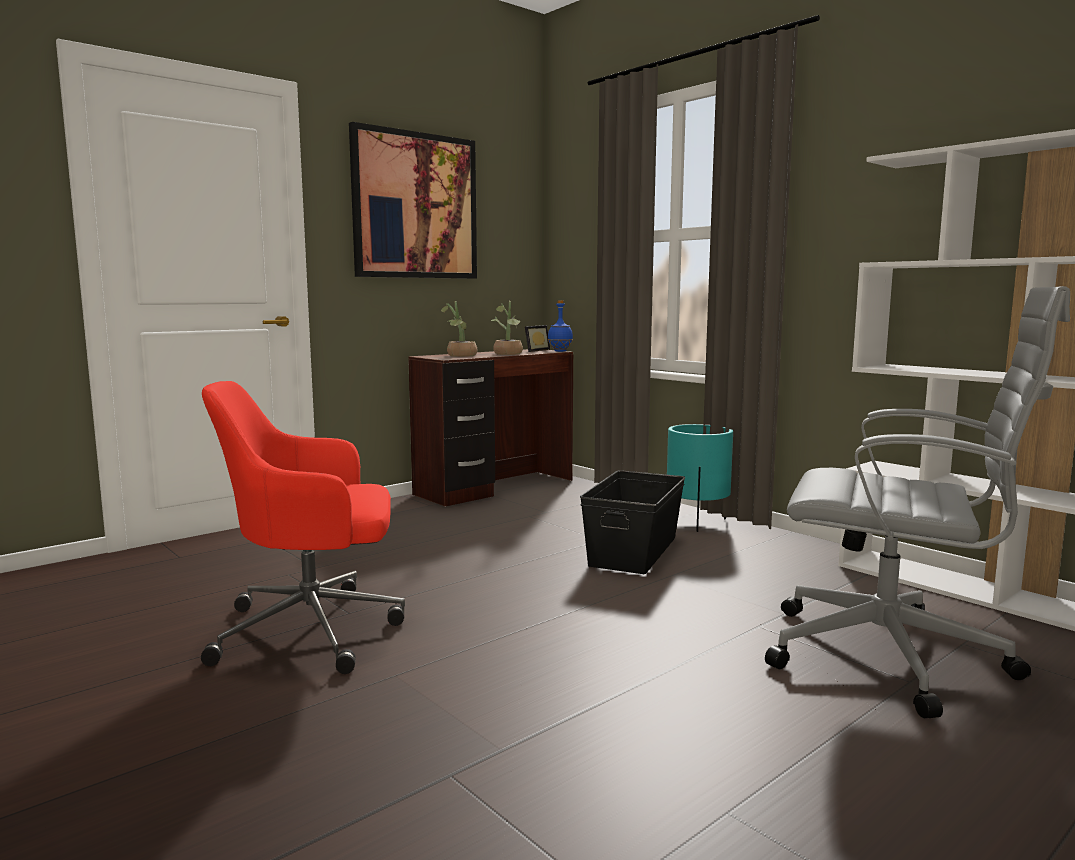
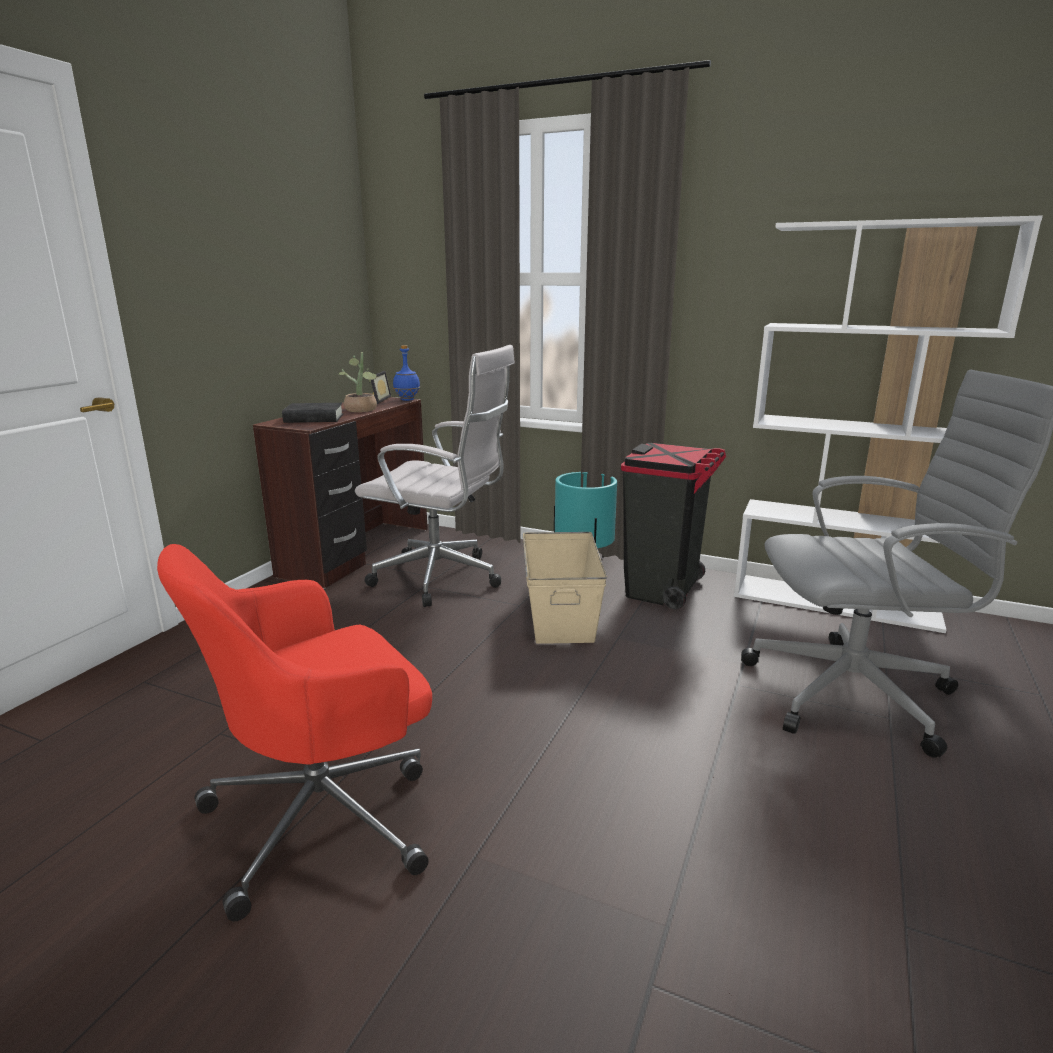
camera: 25 degrees left, 10 degrees up
(415, 206) = (238, 240): picture -> none
(459, 355) = (314, 418): potted plant -> black book
(550, 514) = (443, 579): none -> white office chair
(634, 551) = (561, 613): black storage box -> beige storage box
(762, 549) = (663, 589): none -> black trash can

